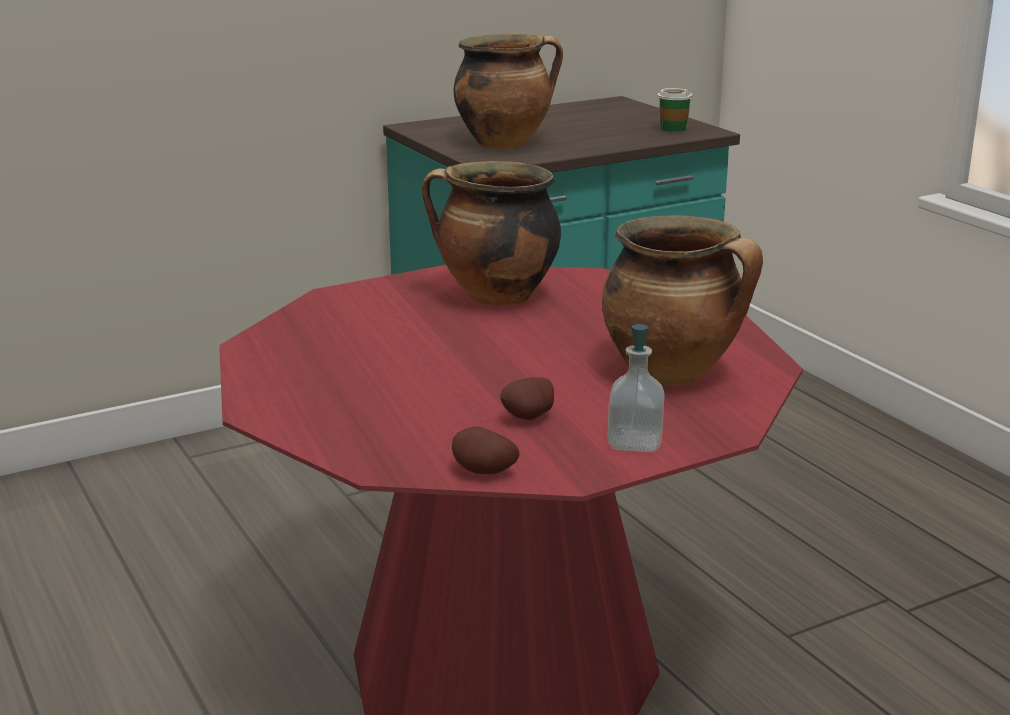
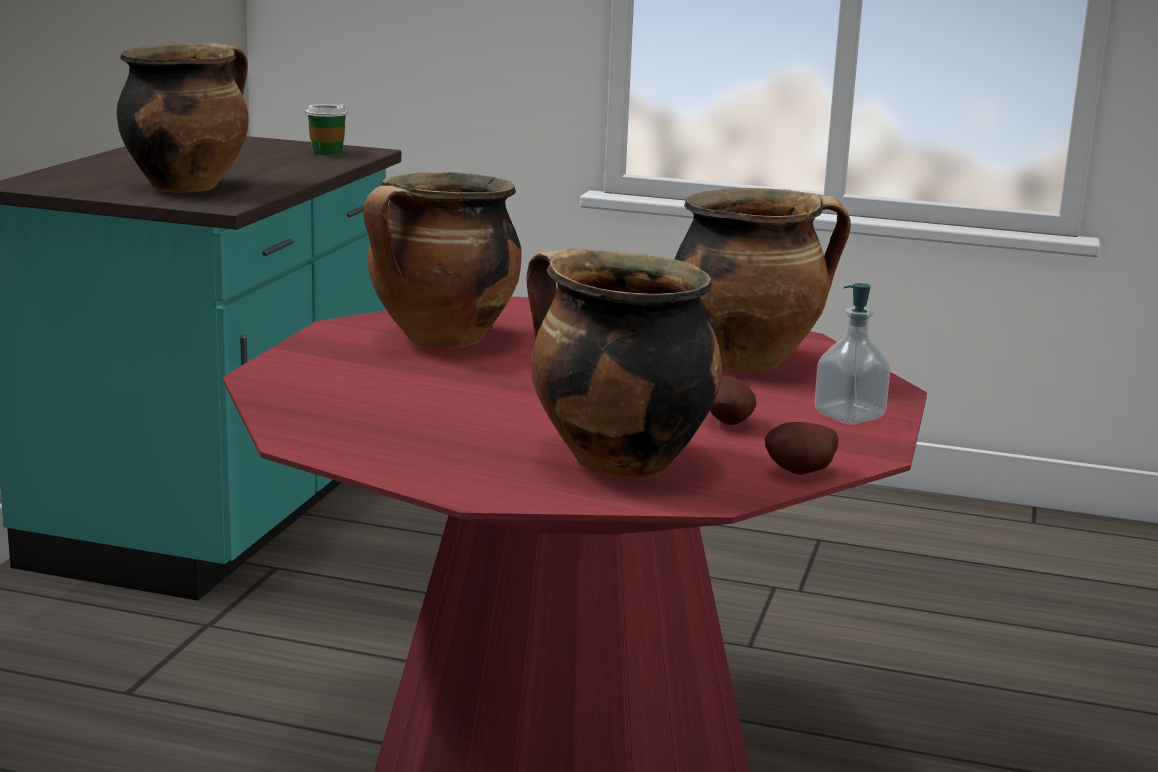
camera: 45 degrees left, 5 degrees down
(385, 419) = (615, 461): none -> cooking pot

